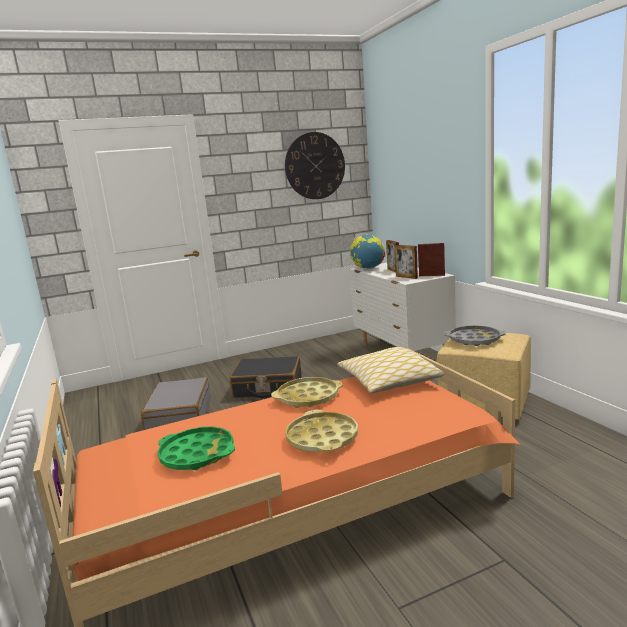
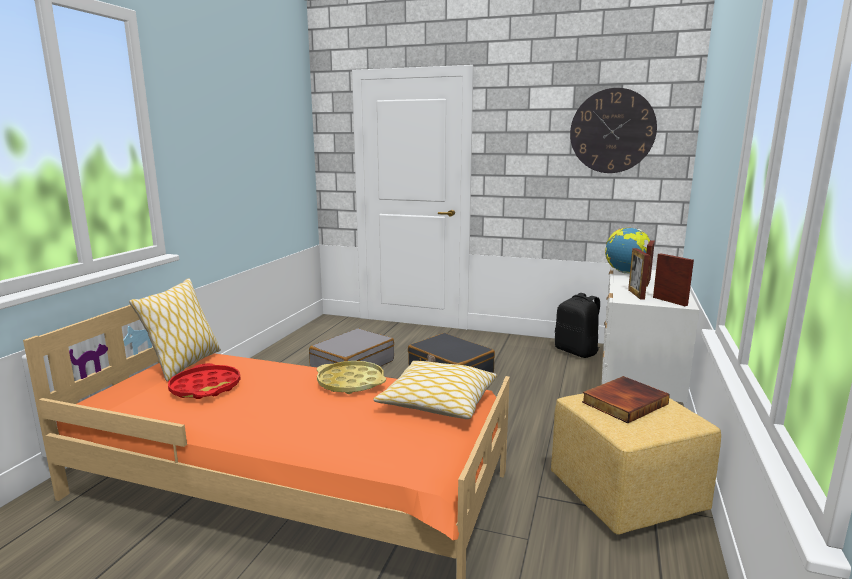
camera: 40 degrees right, 0 degrees up
(124, 453) = (184, 365): none -> pillow
(197, 454) = (205, 387): green tray -> red tray
(322, 438) = (282, 420): yellow tray -> none
(329, 343) = (577, 352): none -> black backpack
(474, 340) = (623, 402): grey tray -> book

